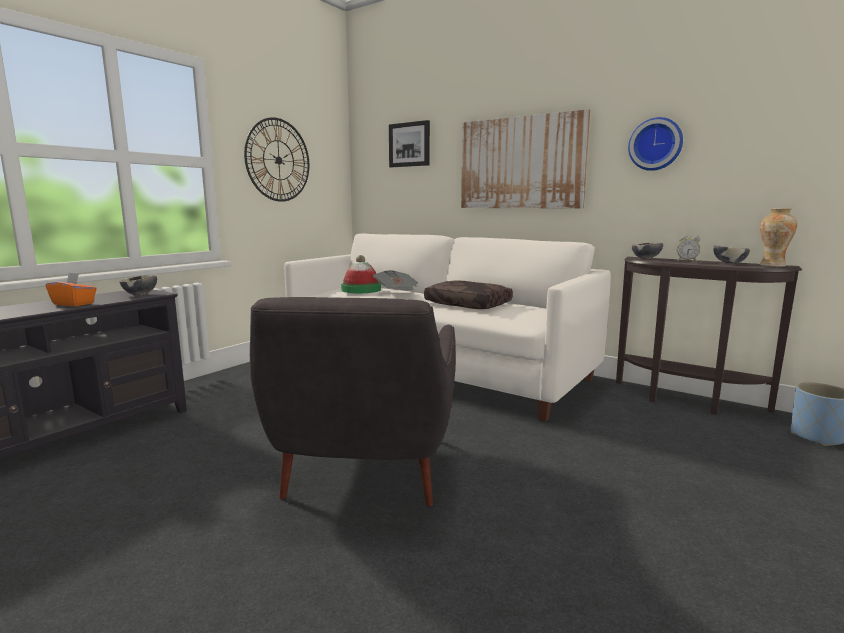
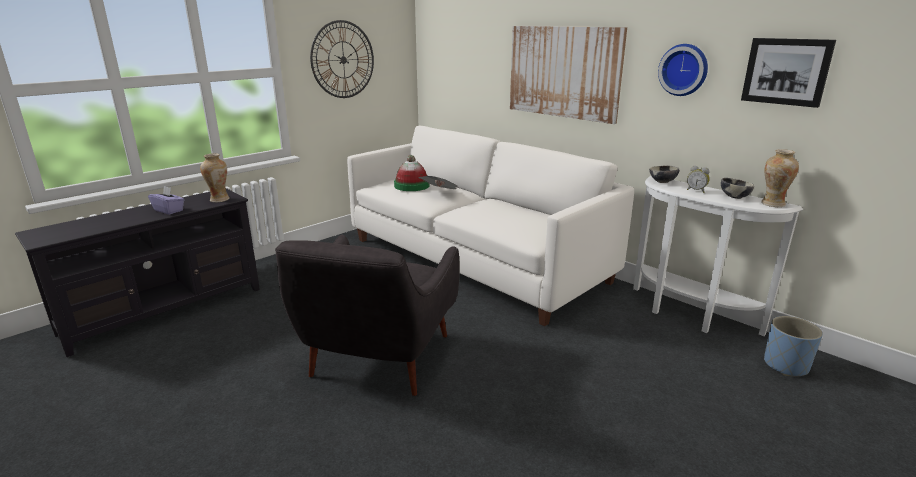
camera: 10 degrees right, 10 degrees up
(74, 304) = (169, 210): orange tissue box -> purple tissue box
(140, 295) = (219, 199): bowl -> vase
(409, 144) = (467, 41): picture -> picture (786, 71)
(466, 304) = (494, 212): brown pillow -> none
(686, 401) = (688, 315): brown console table -> white console table

